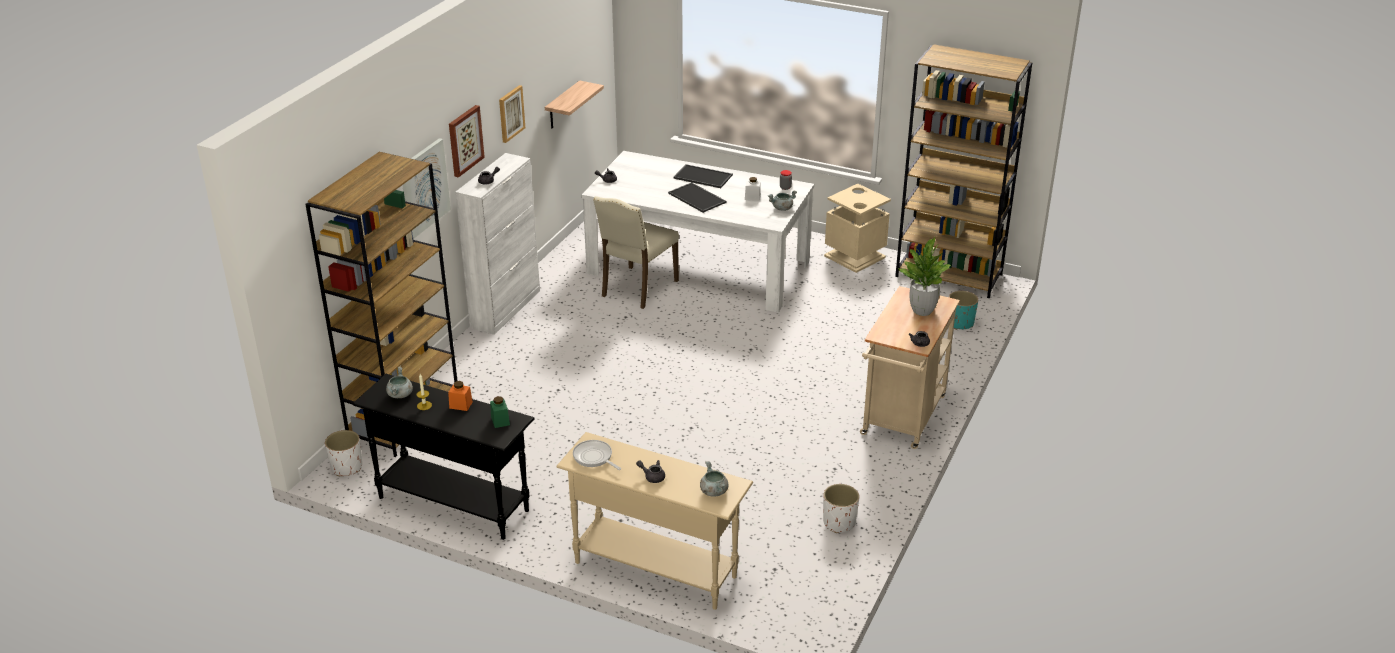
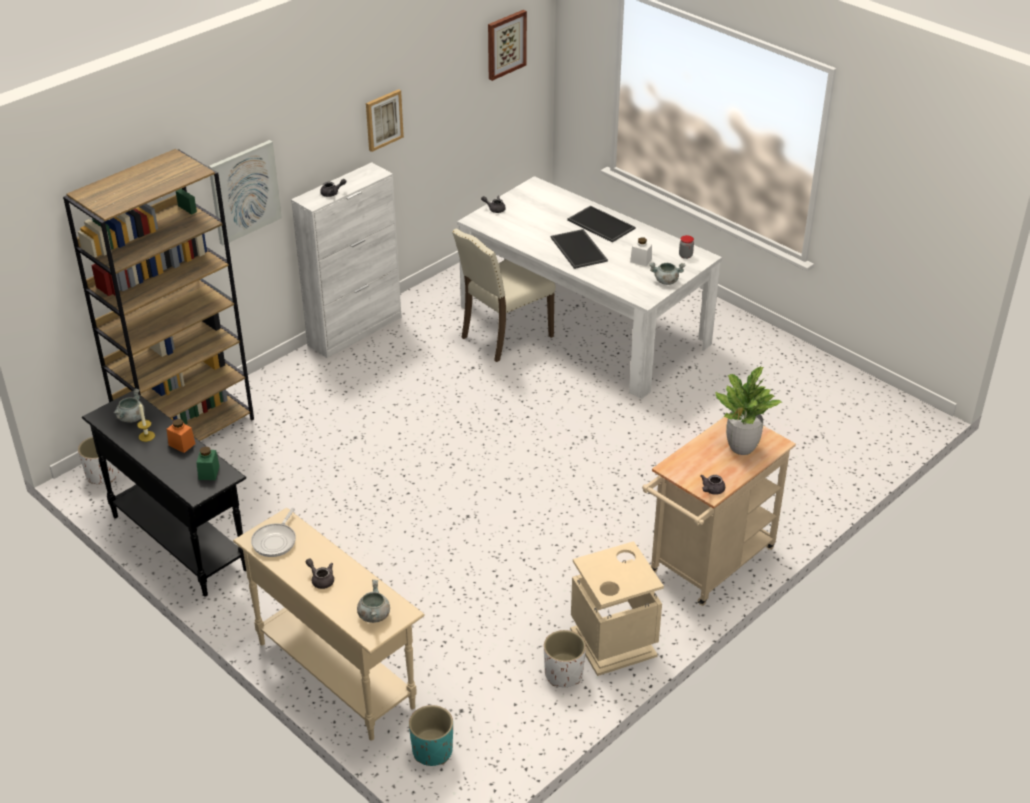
camera: 20 degrees right, 5 degrees up
(465, 140) = (310, 144): picture -> picture (505, 44)
(562, 106) = (467, 116): shelf -> none
(594, 457) = (275, 541): frying pan -> frying pan turned 135 degrees counterclockwise
(854, 256) = (768, 348): beige trash can -> beige trash can (613, 642)
(949, 275) = (868, 396): brown bookcase -> none
(960, 323) = (846, 459): turquoise planter -> turquoise planter (432, 751)

